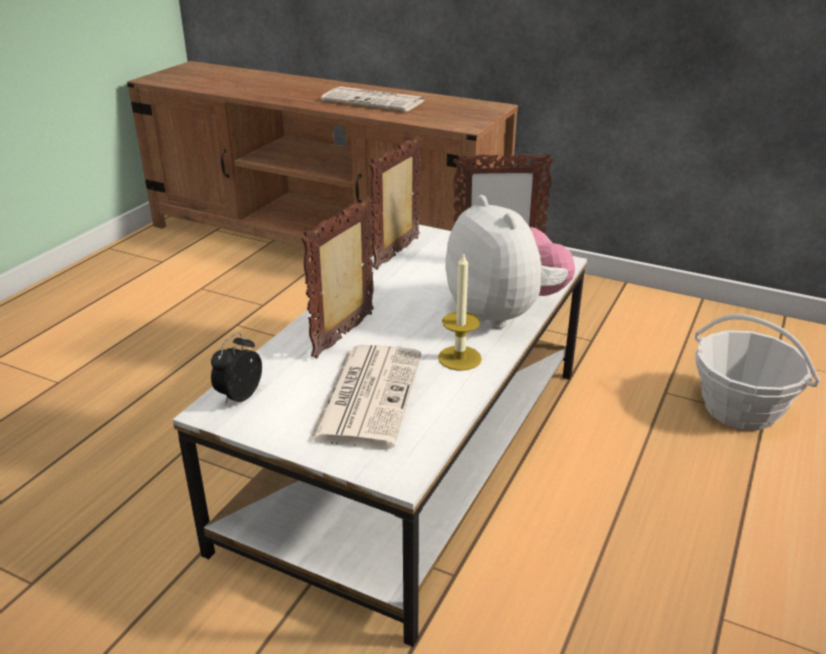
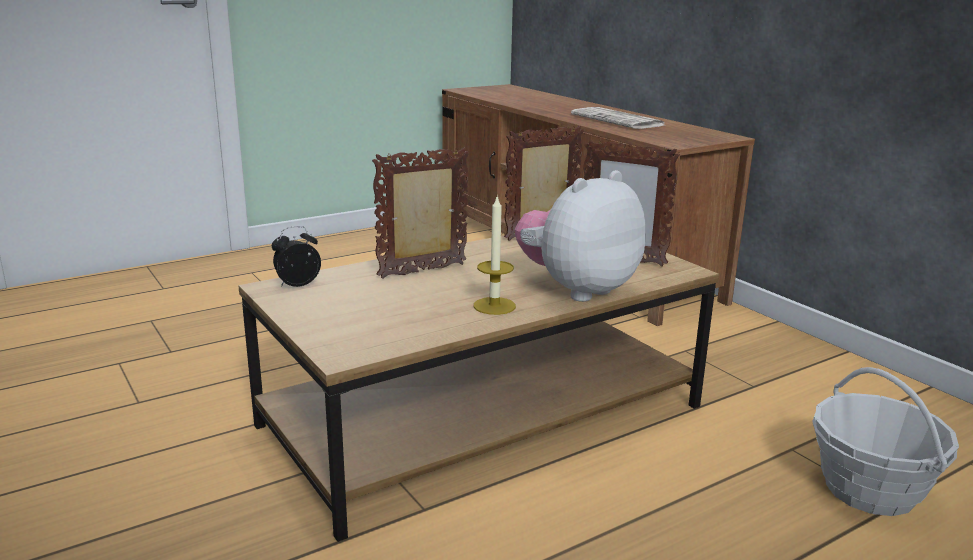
camera: 30 degrees right, 10 degrees down
(367, 395) = (387, 307): newspaper -> none
(414, 453) = (484, 416): white coffee table -> brown coffee table
(504, 314) = (577, 289): plush toy -> plush toy turned 135 degrees counterclockwise

